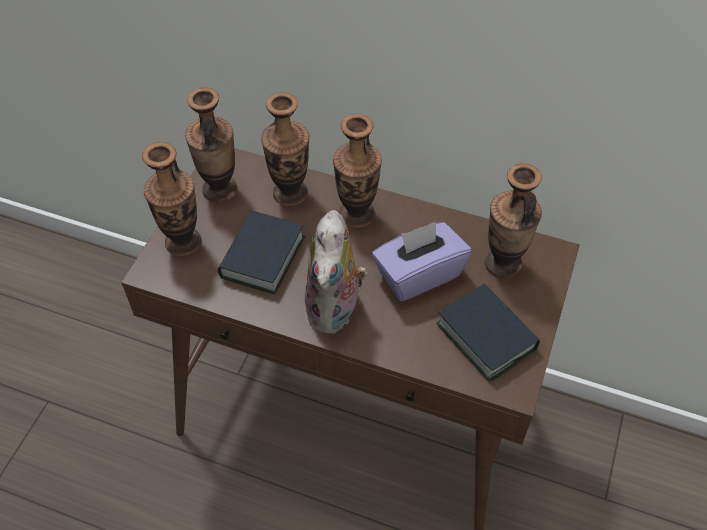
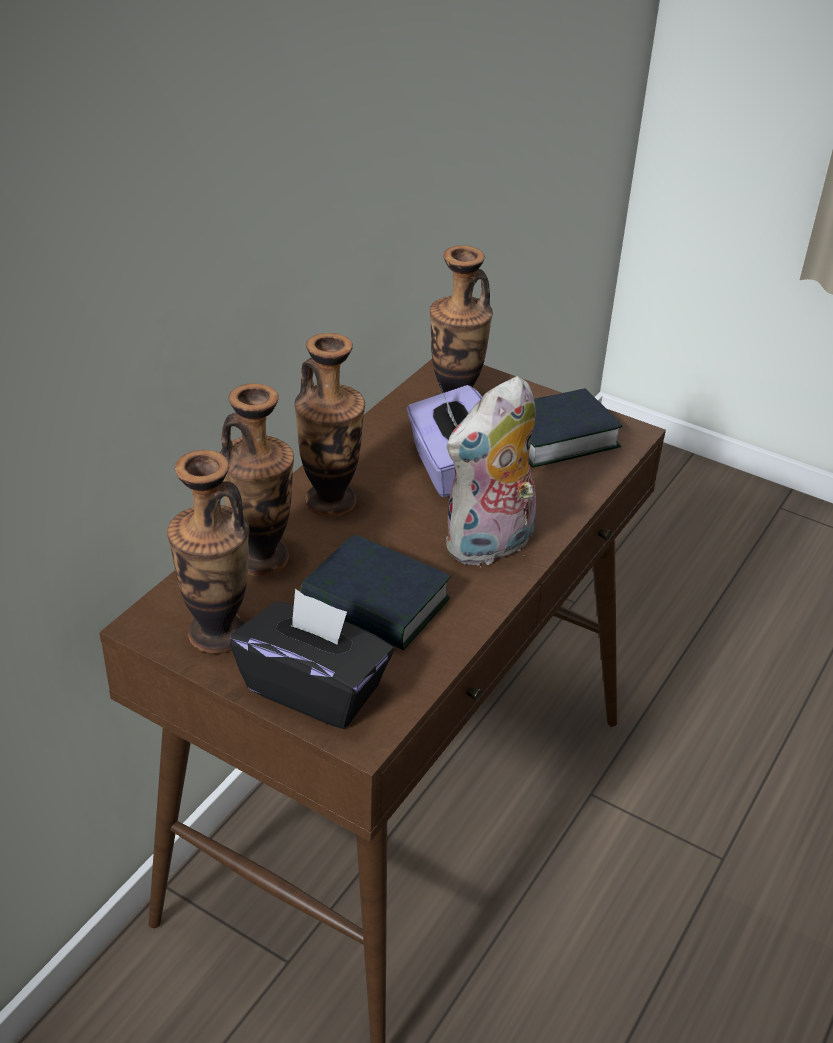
camera: 80 degrees left, 15 degrees down
(183, 242) = (314, 688): vase -> black tissue box
(335, 310) = (490, 547): plush toy -> plush toy turned 120 degrees clockwise

